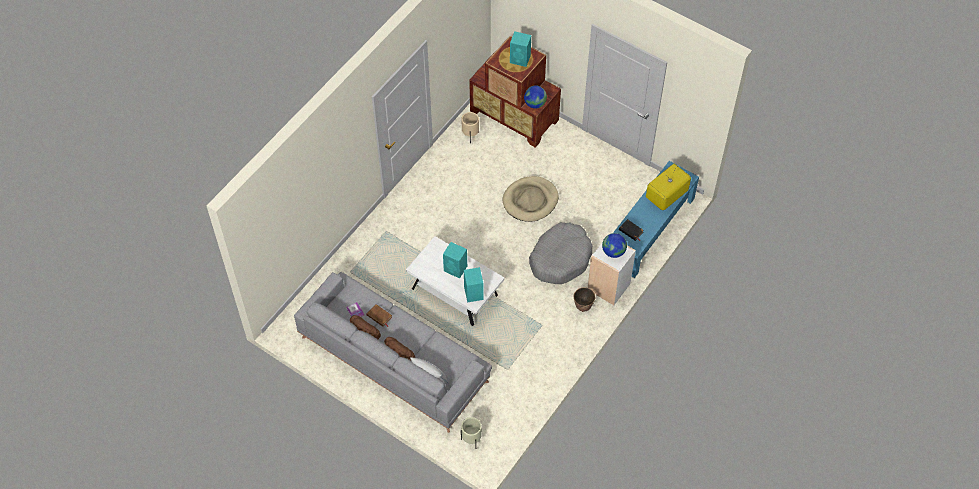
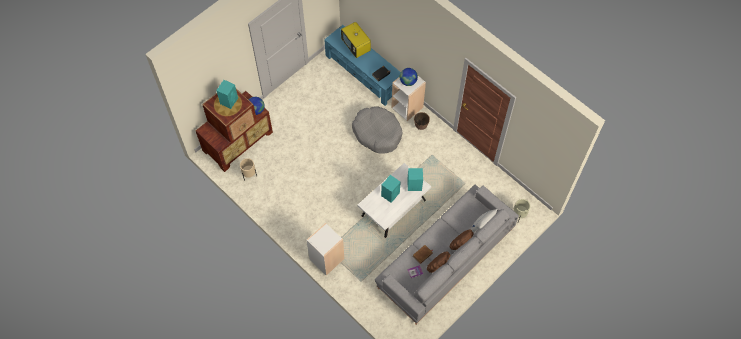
camera: 80 degrees left, 5 degrees up
(373, 232) = (326, 259): none -> bookcase
(530, 200) = (321, 144): beige dog bed -> none

